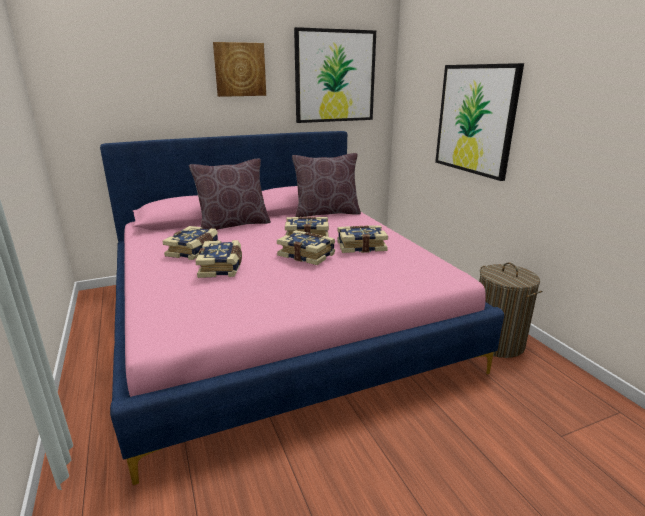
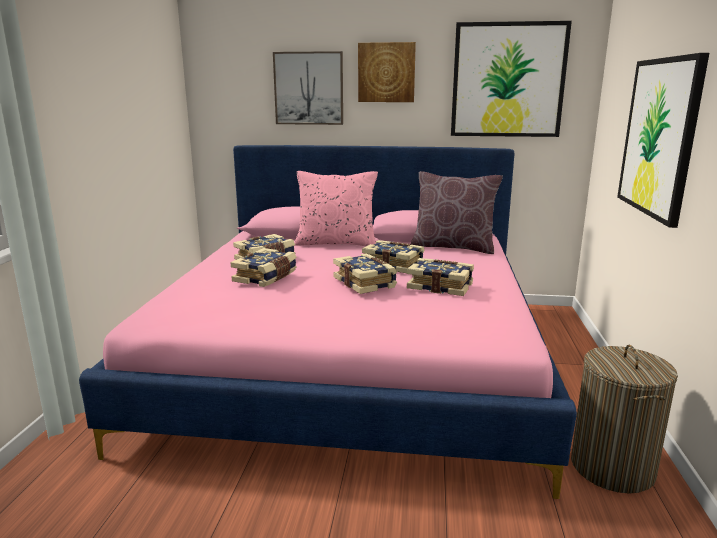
camera: 30 degrees right, 5 degrees down
(169, 84) = (309, 88): none -> picture
(233, 225) = (336, 243): brown pillow -> pink pillow

